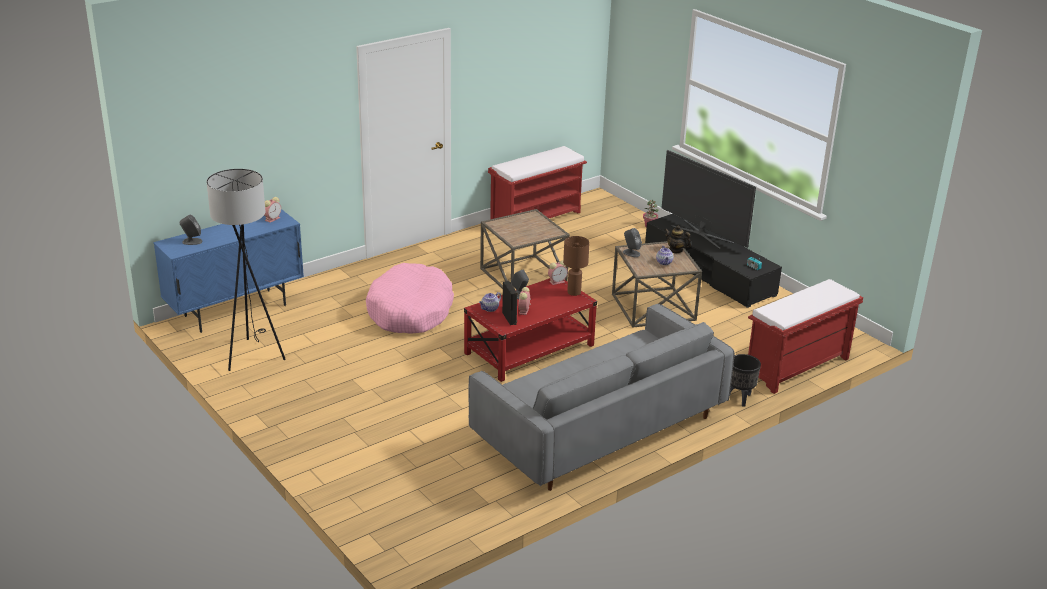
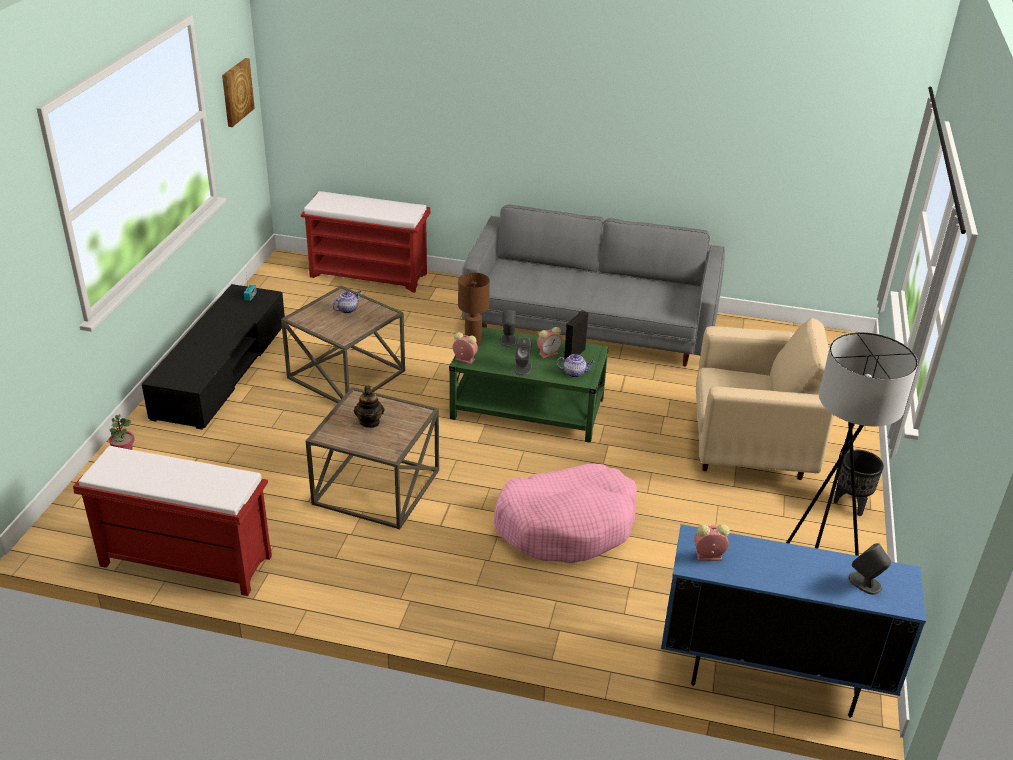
camera: 130 degrees left, 5 degrees up
(368, 406) = (750, 450): none -> beige armchair
(529, 350) = (527, 409): red coffee table -> green coffee table
(631, 253) = (351, 333): grey speaker -> grey speaker (508, 340)
(676, 250) = (309, 311): teapot -> teapot (370, 422)
(702, 234) = (196, 347): television -> none
(740, 399) = (455, 284): black planter -> black planter (851, 504)
(881, 166) = (236, 92): none -> picture

